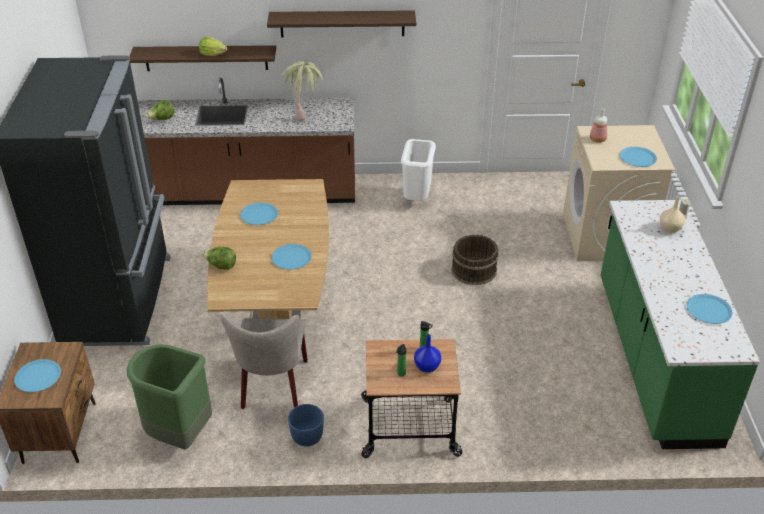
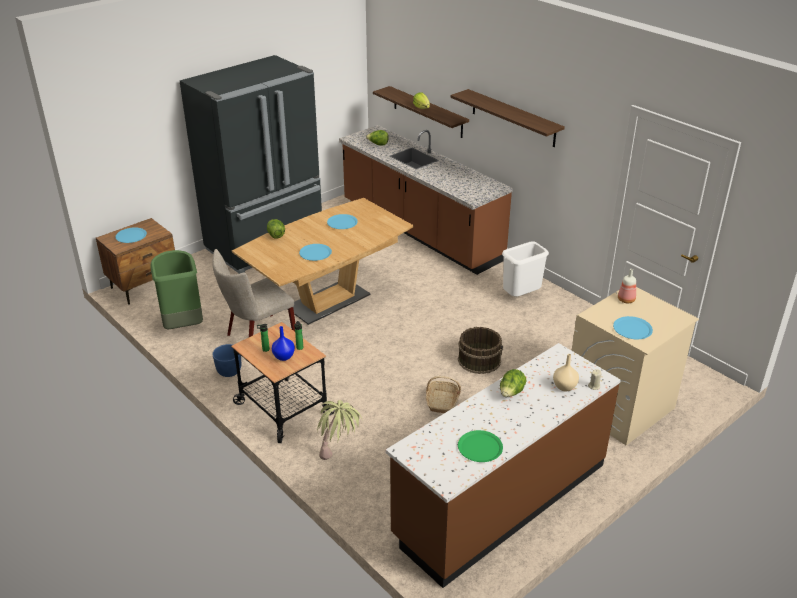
camera: 50 degrees right, 5 degrees down
(305, 113) = (462, 181): potted plant -> potted plant (339, 453)
(505, 322) = (442, 402): none -> basket
(654, 258) = (511, 393): none -> lettuce
(654, 359) = (500, 500): green counter -> brown counter
(709, 310) = (480, 447): blue plate -> green plate

